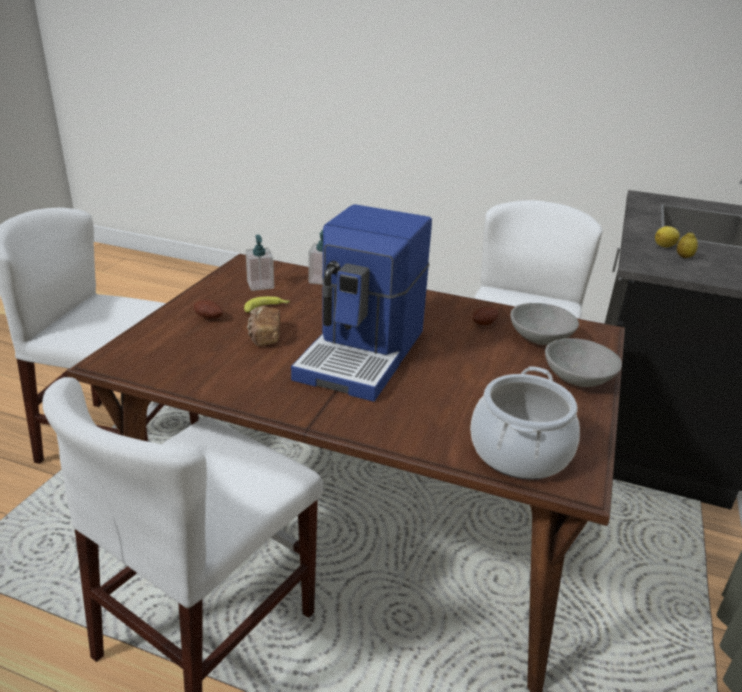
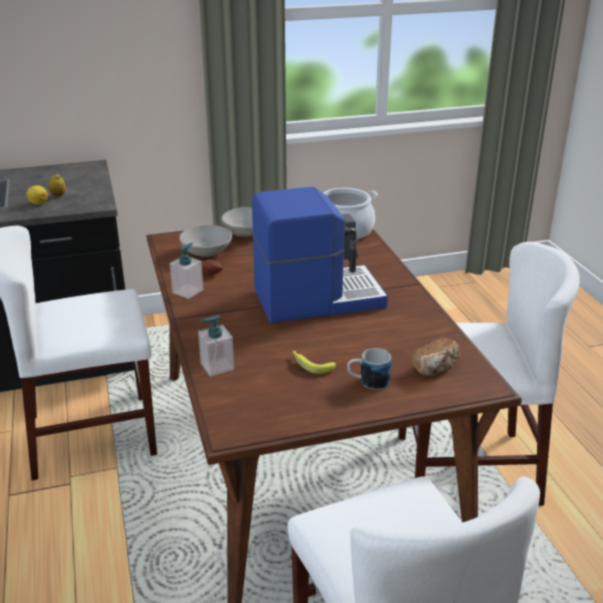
camera: 125 degrees left, 0 degrees up
(208, 318) = (368, 382): potato -> mug
(260, 285) = (272, 392): soap dispenser -> soap dispenser (188, 291)
(264, 336) = (354, 343): bread -> bread (436, 367)

